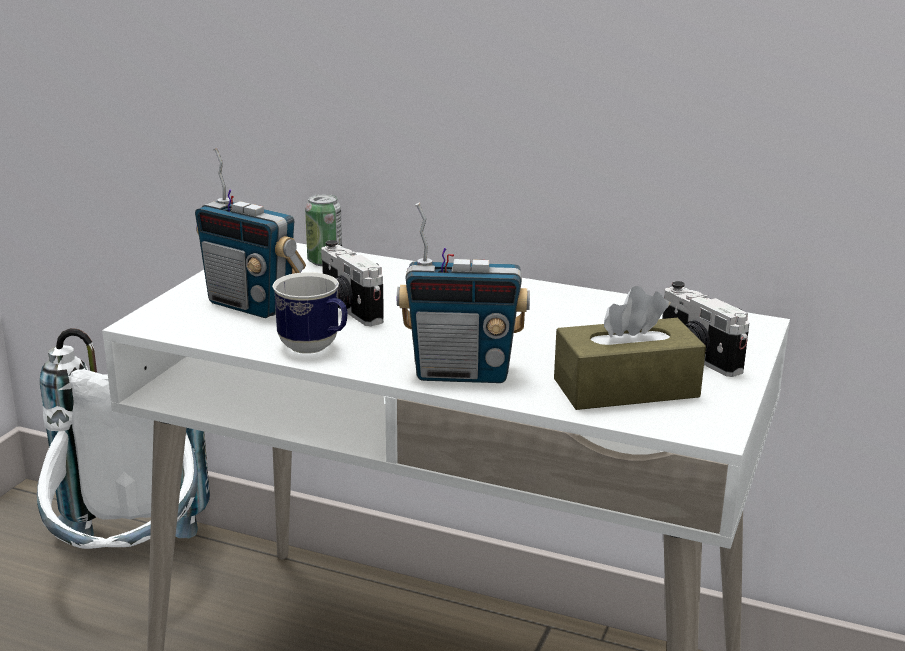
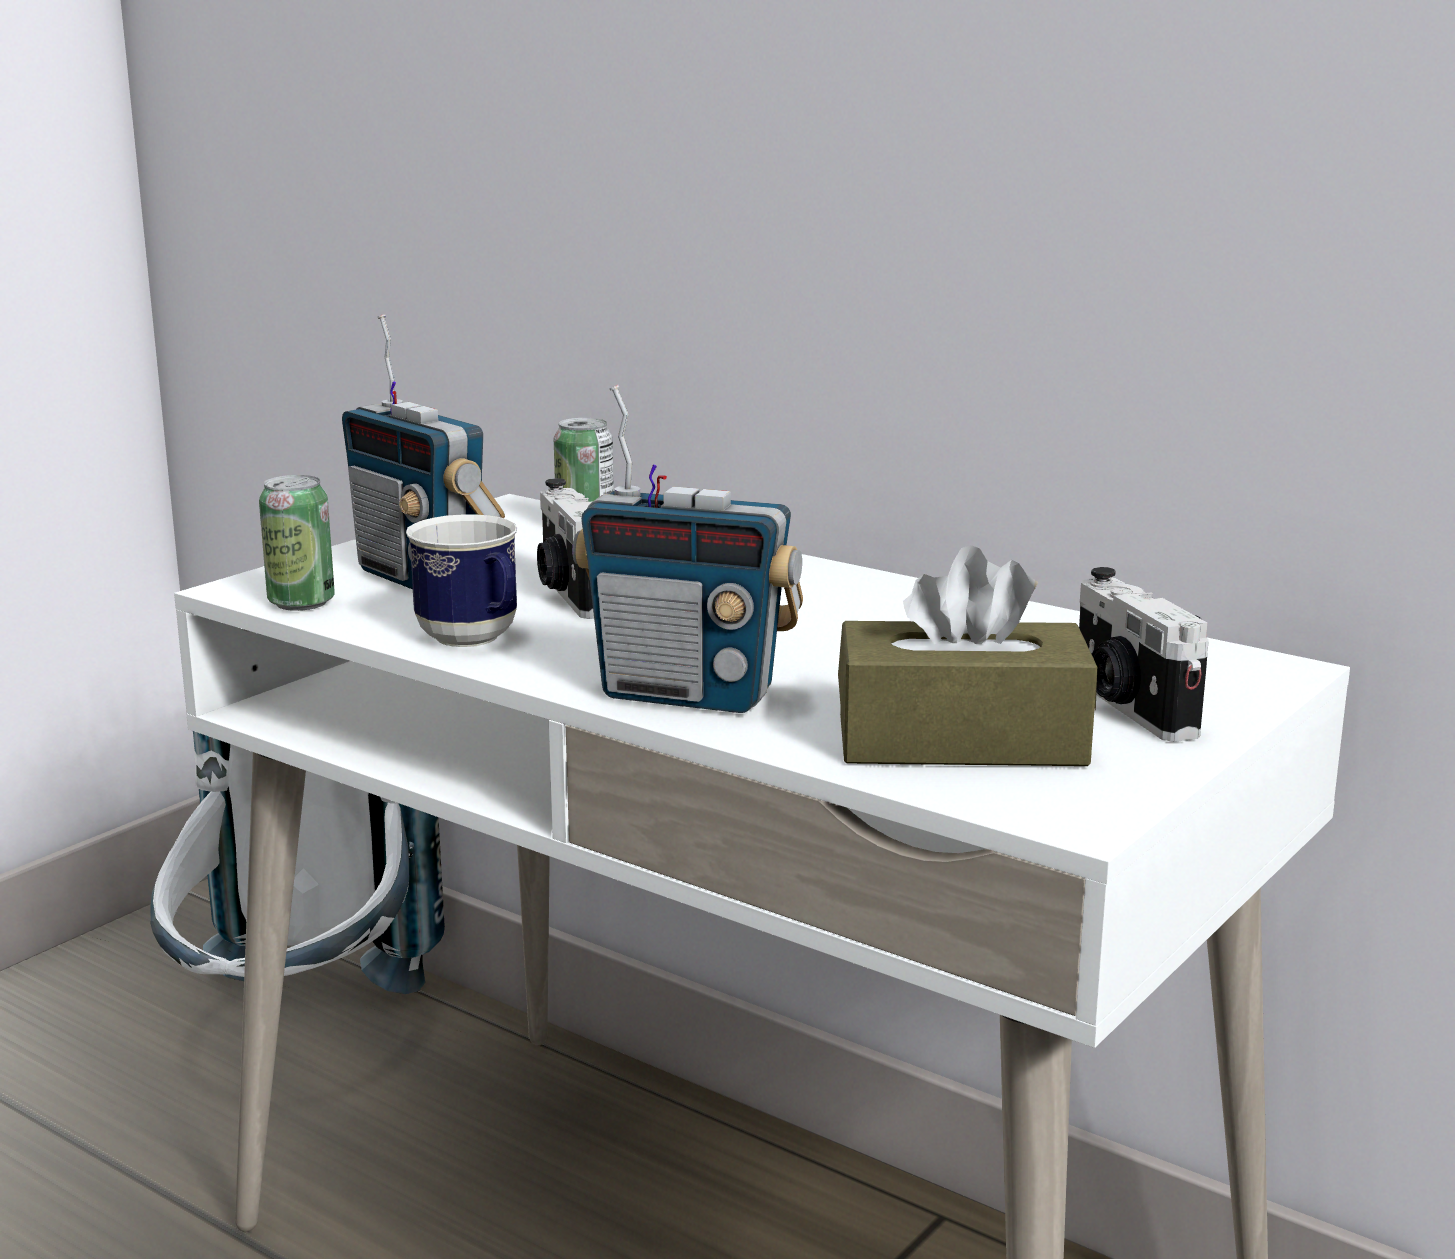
camera: 15 degrees right, 5 degrees down
(190, 330) = (301, 603): none -> can

